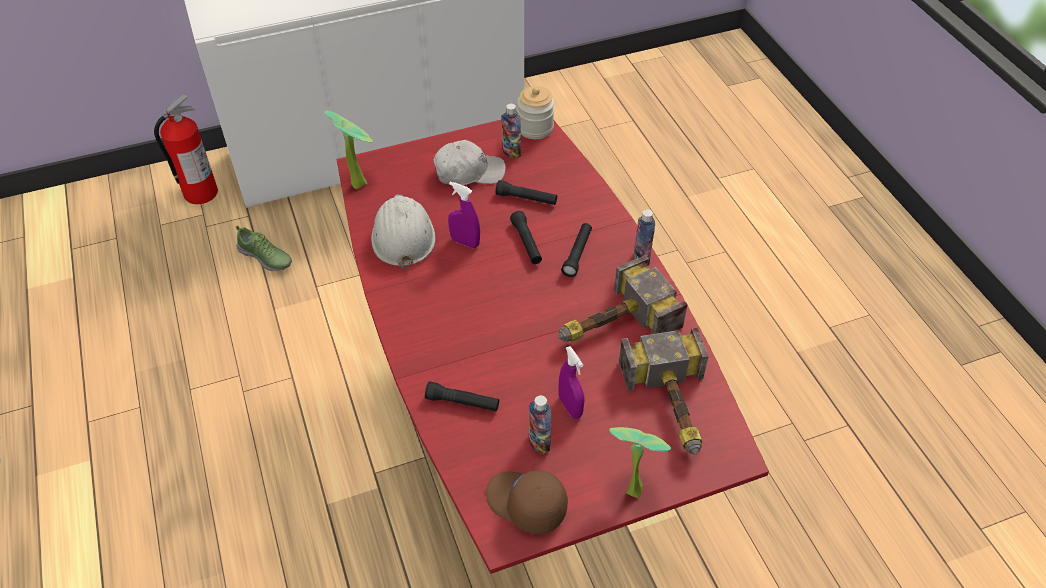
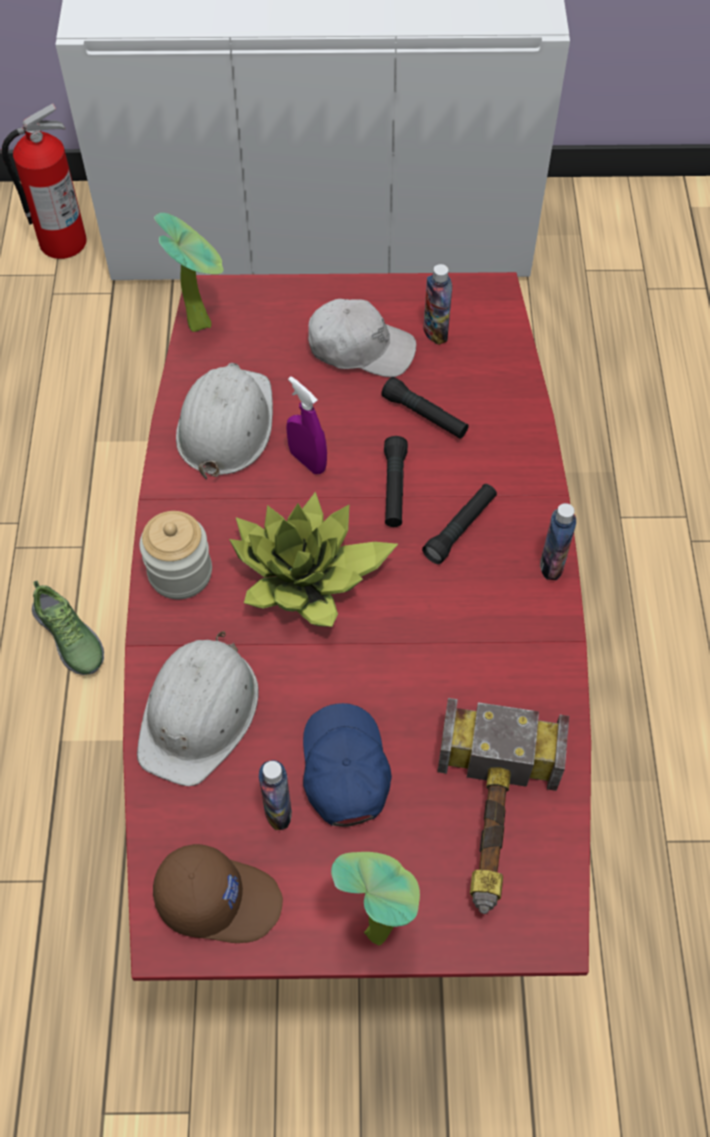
camera: 20 degrees right, 10 degrees up
(266, 258) = (111, 362): shoe -> shoe (70, 639)
(462, 402) = (199, 712): black flashlight -> white hard hat
(495, 306) = (307, 576): none -> potted plant
(525, 504) = (219, 898): brown cap -> brown cap turned 135 degrees clockwise
(535, 128) = (487, 301): jar -> jar (180, 573)
(570, 407) = (344, 770): purple spray bottle -> blue cap
(611, 325) = (459, 659): hammer -> none

